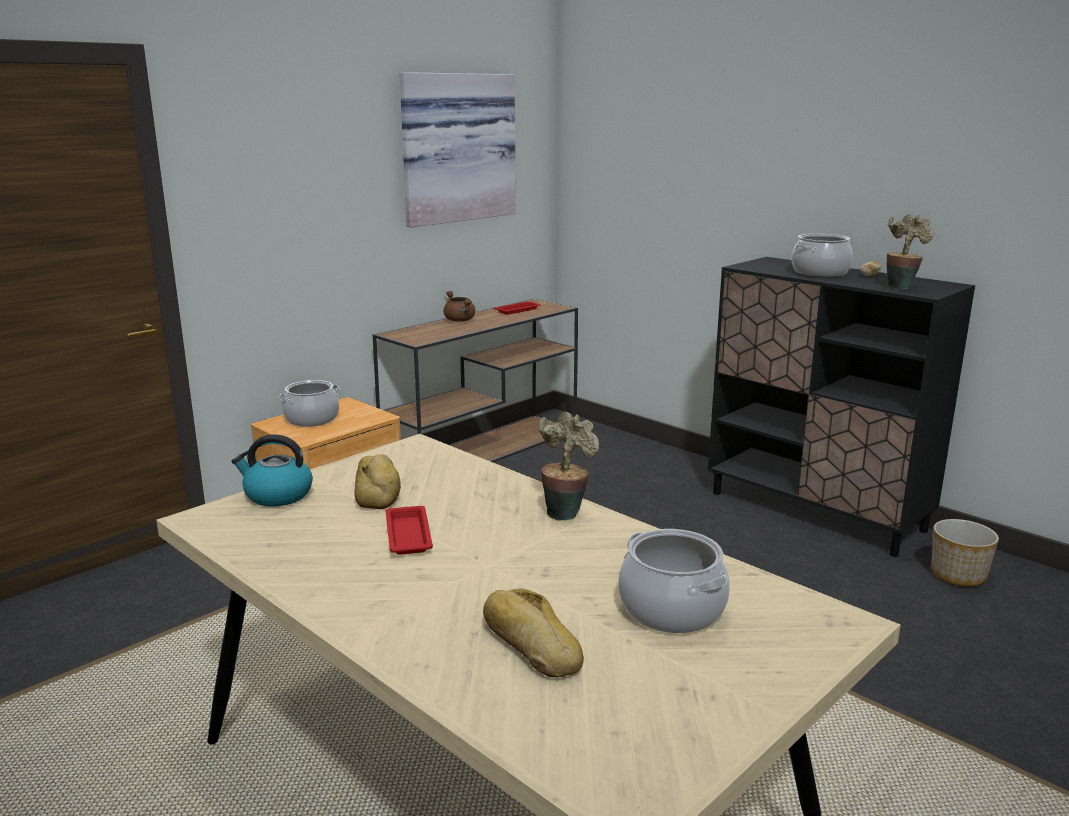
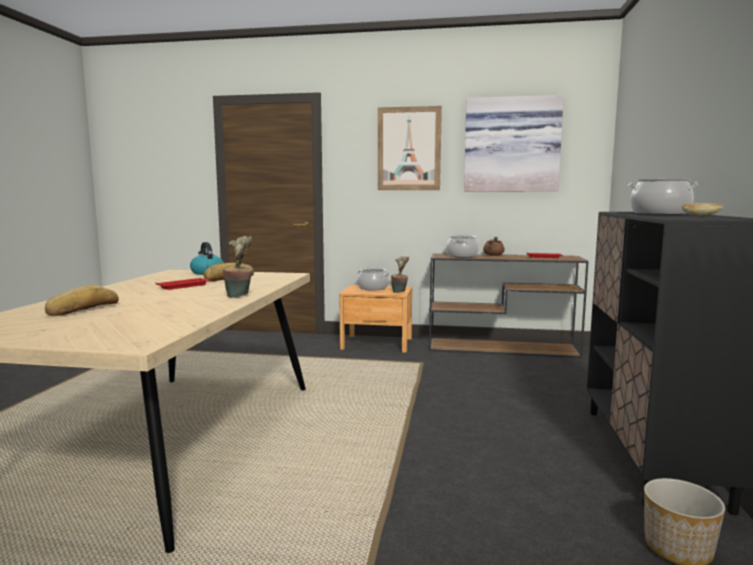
camera: 55 degrees right, 10 degrees down
(320, 160) = (409, 149): none -> picture
(671, 609) = (133, 319): cooking pot -> cooking pot (461, 256)
(901, 287) = (681, 217): potted plant -> potted plant (400, 292)

